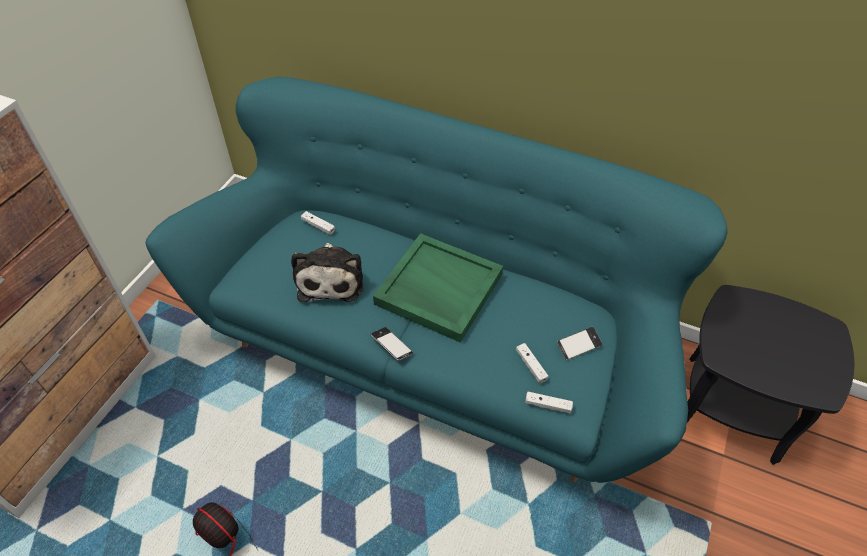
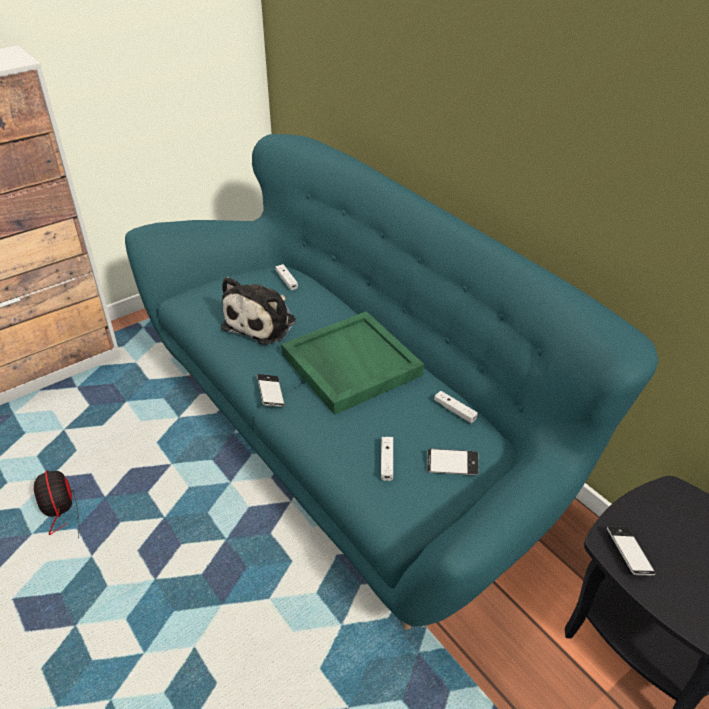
camera: 30 degrees right, 10 degrees down
(548, 405) = (376, 503): white game controller -> white game controller (455, 411)
(736, 359) = (629, 553): none -> phone

